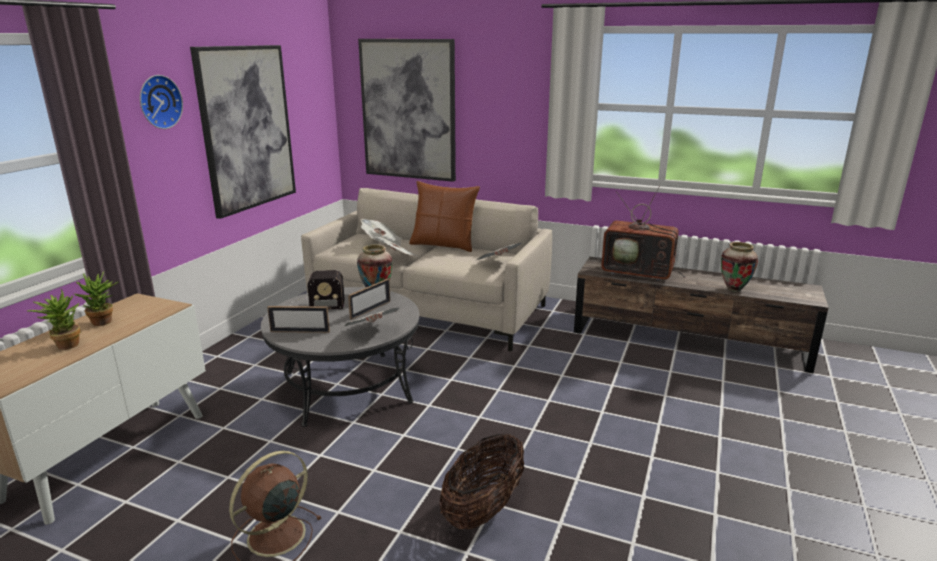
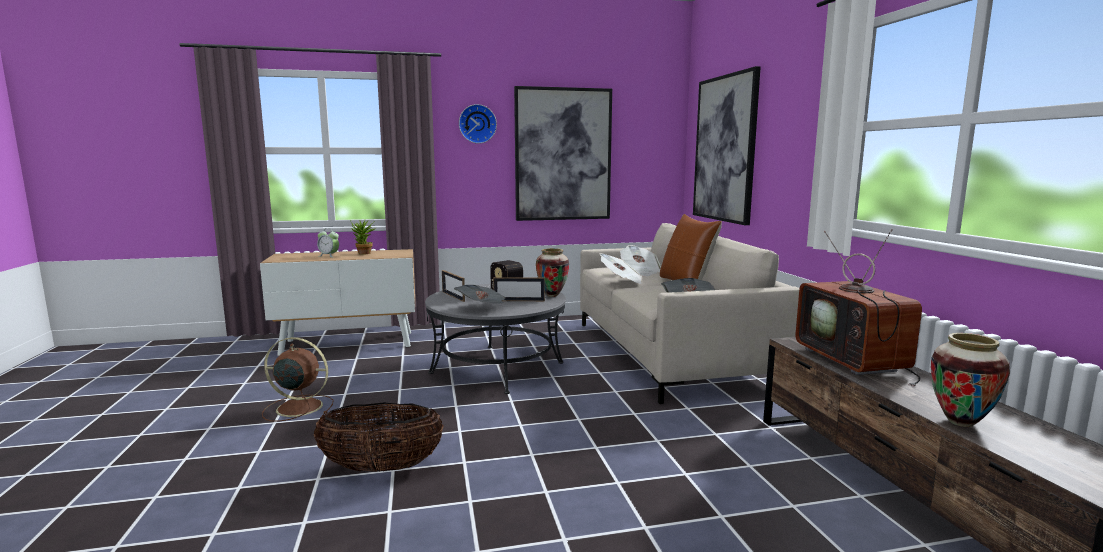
camera: 55 degrees right, 10 degrees down
(64, 345) = (329, 256): potted plant -> alarm clock

